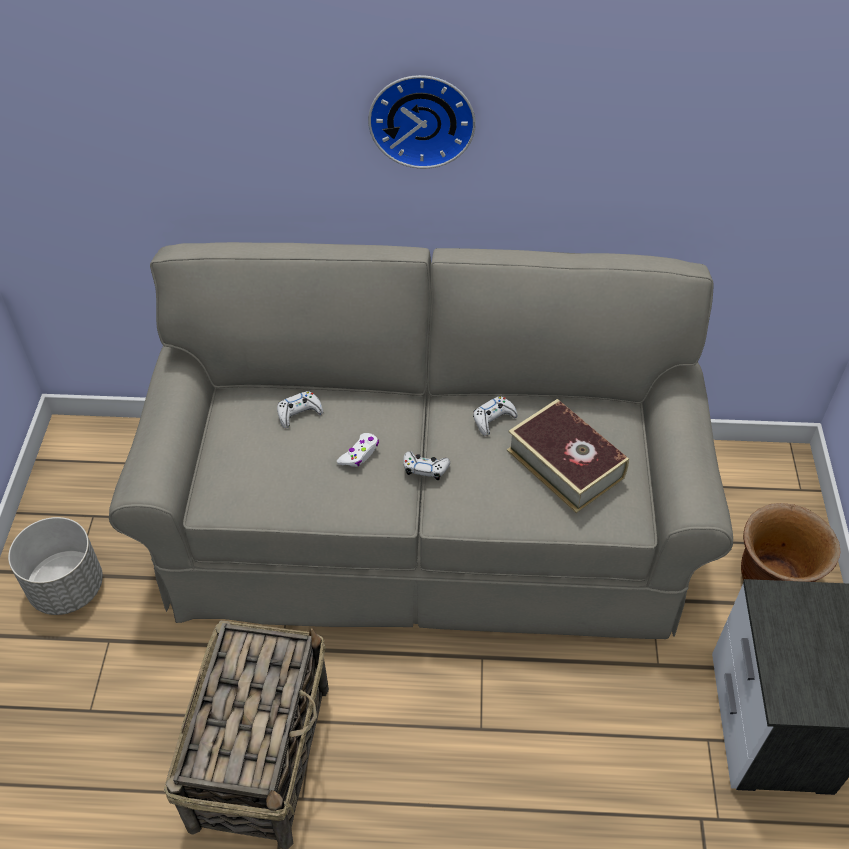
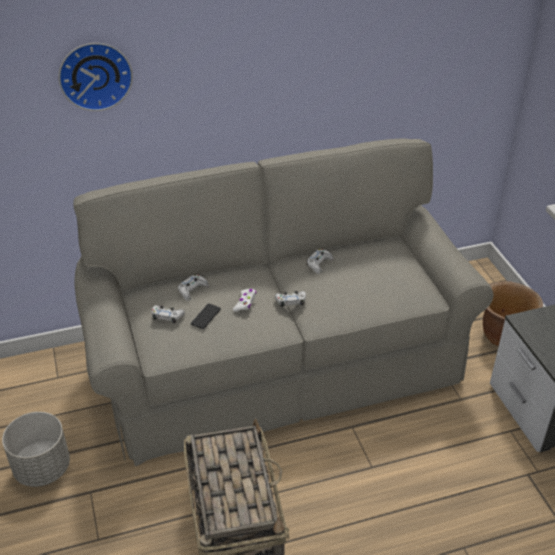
camera: 20 degrees left, 10 degrees down
(247, 445) = (167, 316): none -> white game controller
(296, 460) = (205, 316): none -> phone
(422, 118) = (239, 75): wall clock -> wall clock (95, 74)
(565, 464) = (376, 277): book -> none

